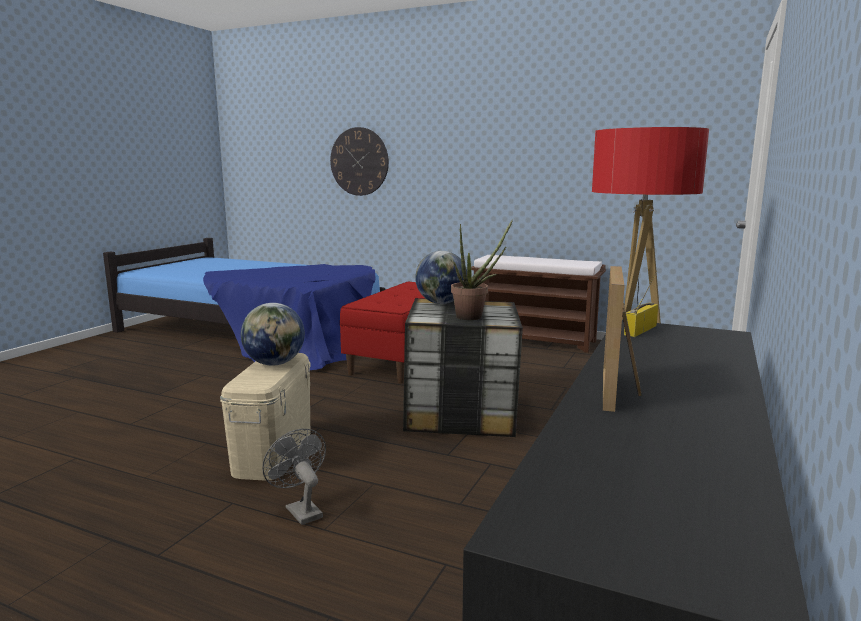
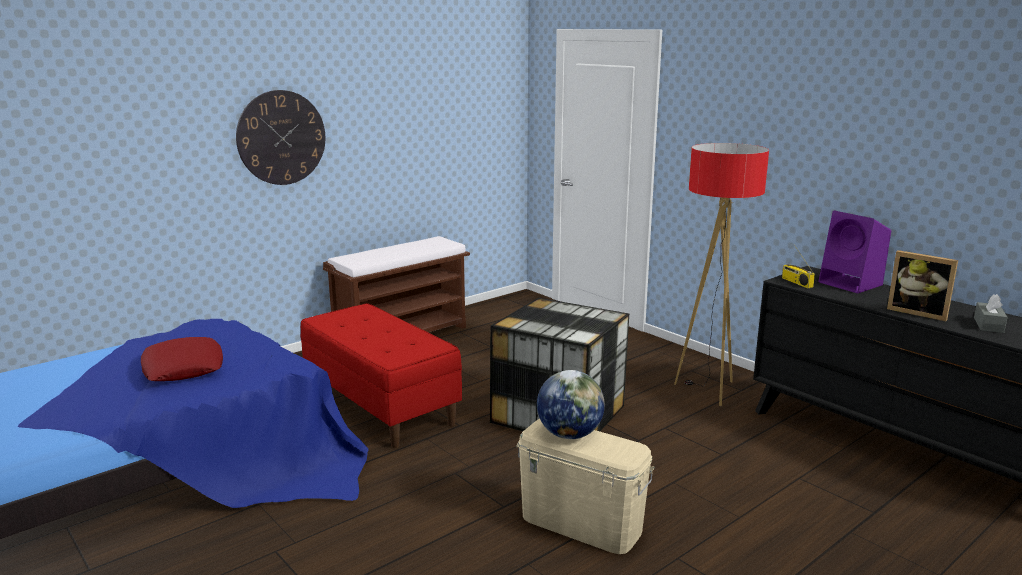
camera: 65 degrees left, 5 degrees up
(289, 274) = (183, 367): none -> red pillow
(300, 510) = (705, 524): grey fan -> none
(359, 161) = (109, 167): wall clock -> wall clock (281, 137)
(441, 303) = (525, 320): globe -> none
(474, 316) = (586, 319): potted plant -> none
(641, 445) = (988, 325): none -> grey tissue box
(704, 354) = (852, 284): none -> purple speaker

